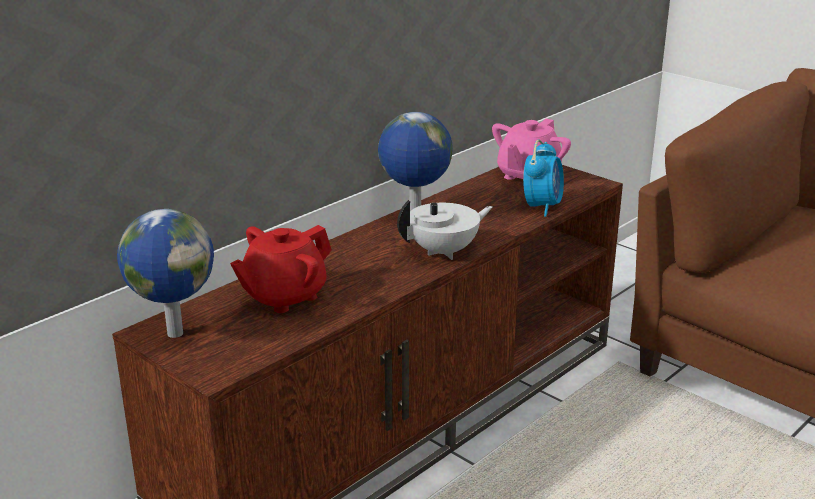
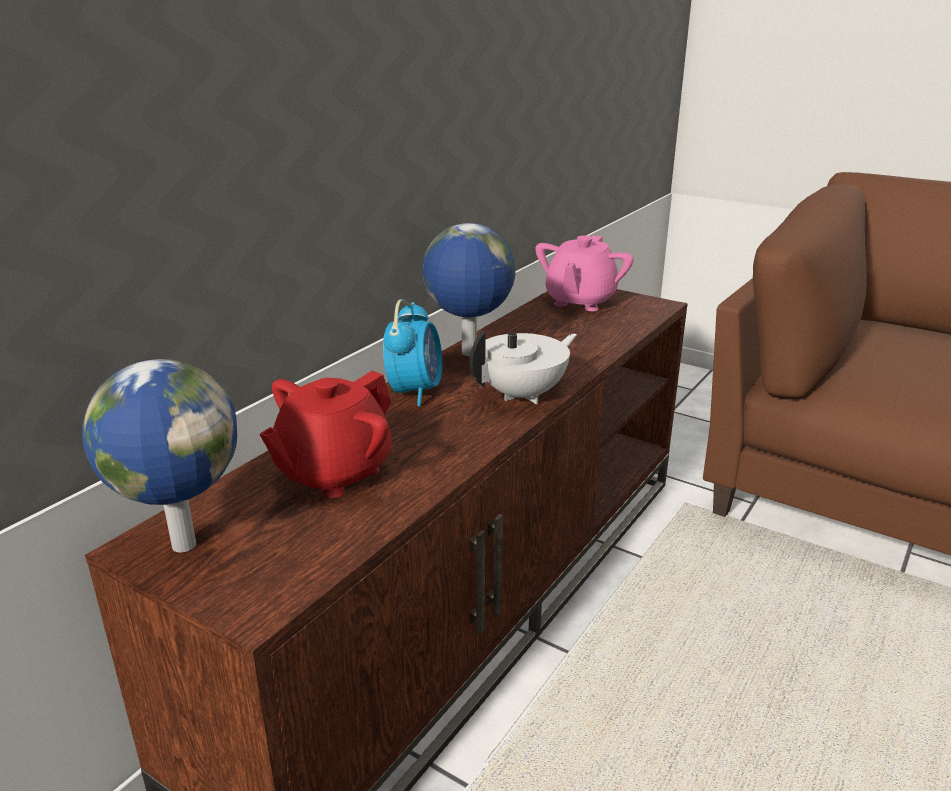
camera: 10 degrees left, 0 degrees up
(542, 206) = (613, 333): alarm clock -> alarm clock (415, 391)

